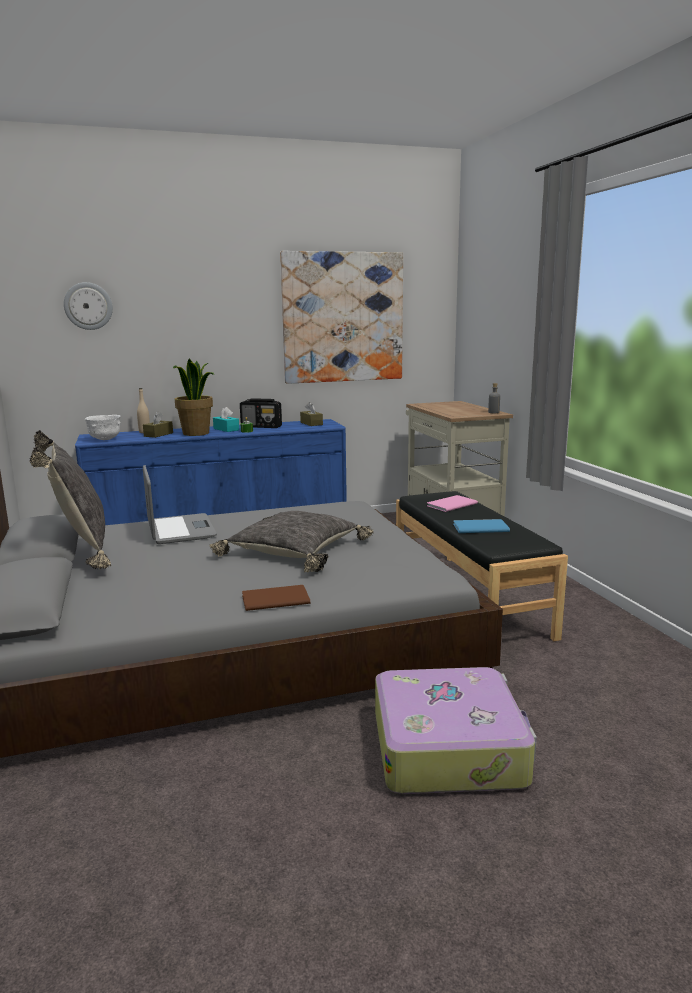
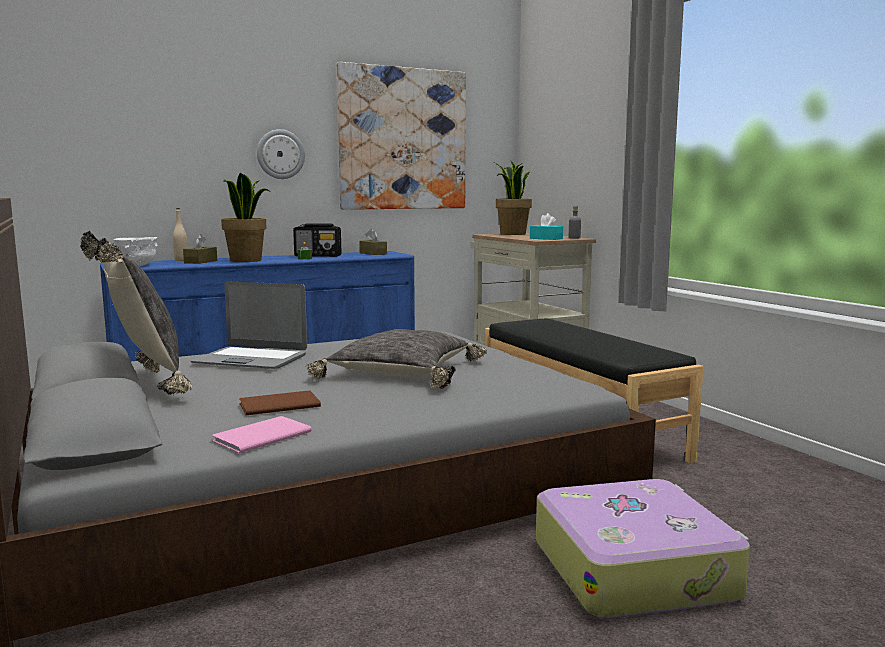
camera: 10 degrees left, 5 degrees down
(88, 306) = (115, 111): wall clock -> wall clock (280, 154)
(180, 530) = (251, 359): laptop -> laptop turned 135 degrees clockwise
(226, 429) = (278, 258): turquoise tissue box -> turquoise tissue box (546, 238)
(273, 599) = (408, 413): brown book -> brown book (277, 404)
(443, 404) = (512, 234): none -> potted plant
(450, 504) = (550, 328): pink book -> pink book (259, 436)
(479, 527) = (596, 344): blue book -> none

